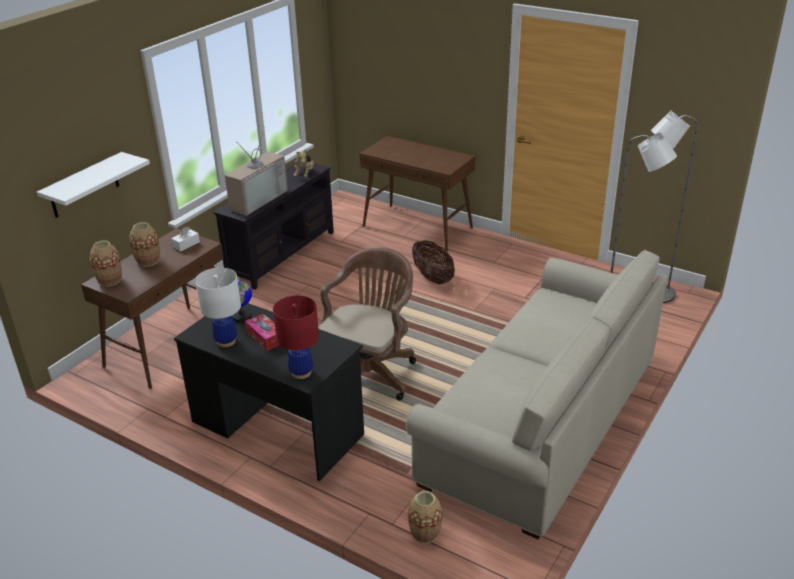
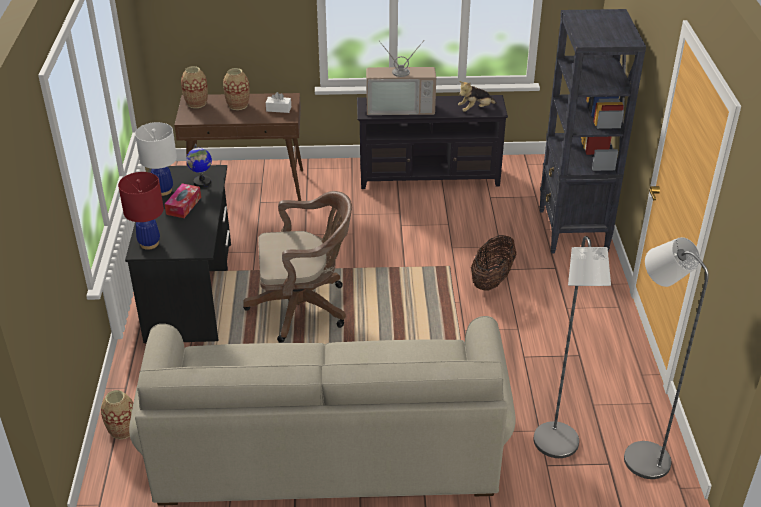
camera: 55 degrees right, 5 degrees up
(84, 186) = (222, 17): white shelf -> none
(418, 227) = (572, 231): brown console table -> black bookcase

